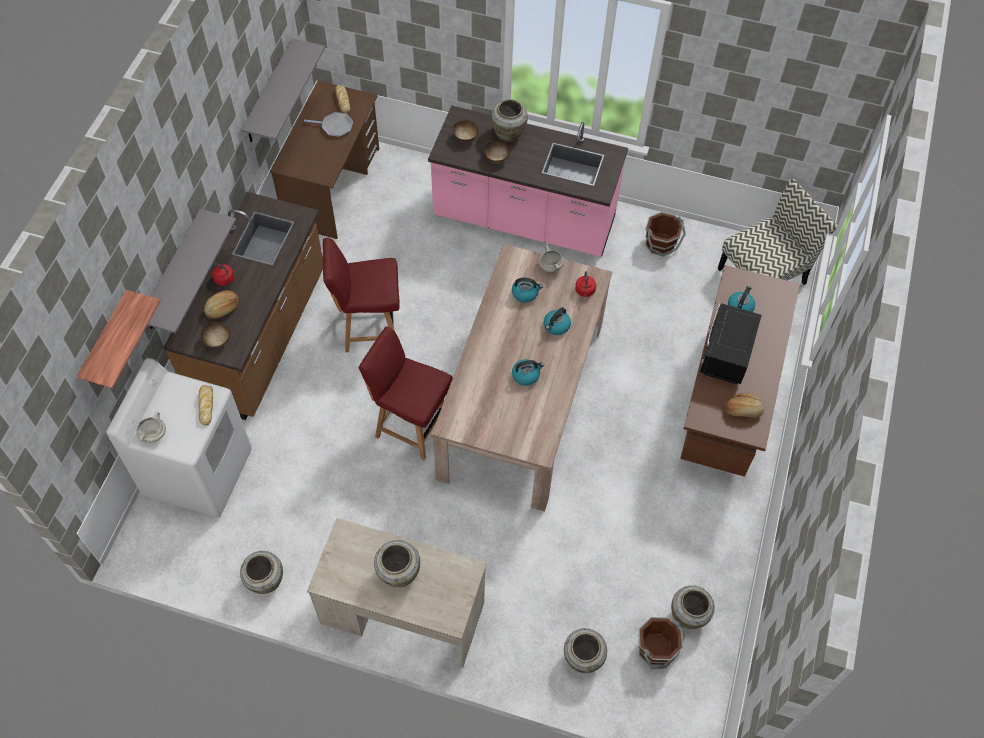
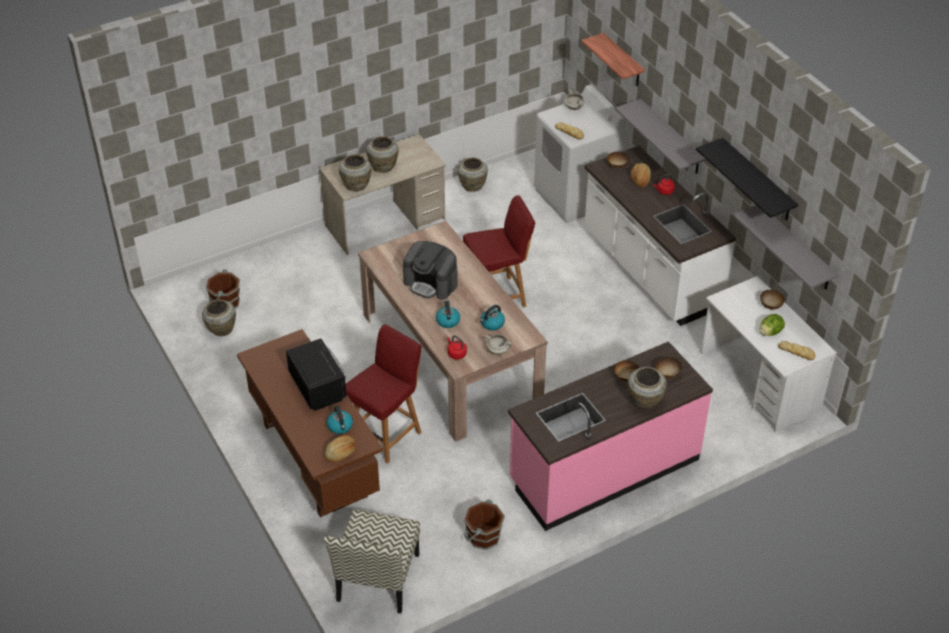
camera: 135 degrees right, 15 degrees down
(232, 119) = (757, 181): none -> black shelf
(262, 337) = (650, 271): brown counter -> white counter
(301, 142) = (771, 306): none -> bowl
(333, 186) = (759, 381): brown desk -> white desk
(335, 126) = (770, 332): frying pan -> lettuce
(369, 328) = (598, 323): red chair -> red chair (386, 434)
(526, 375) = (431, 283): kettle -> coffee machine
(582, 658) = (264, 271): beige vase -> beige vase (356, 185)
(743, 410) = (272, 364): bread -> bread (341, 453)

